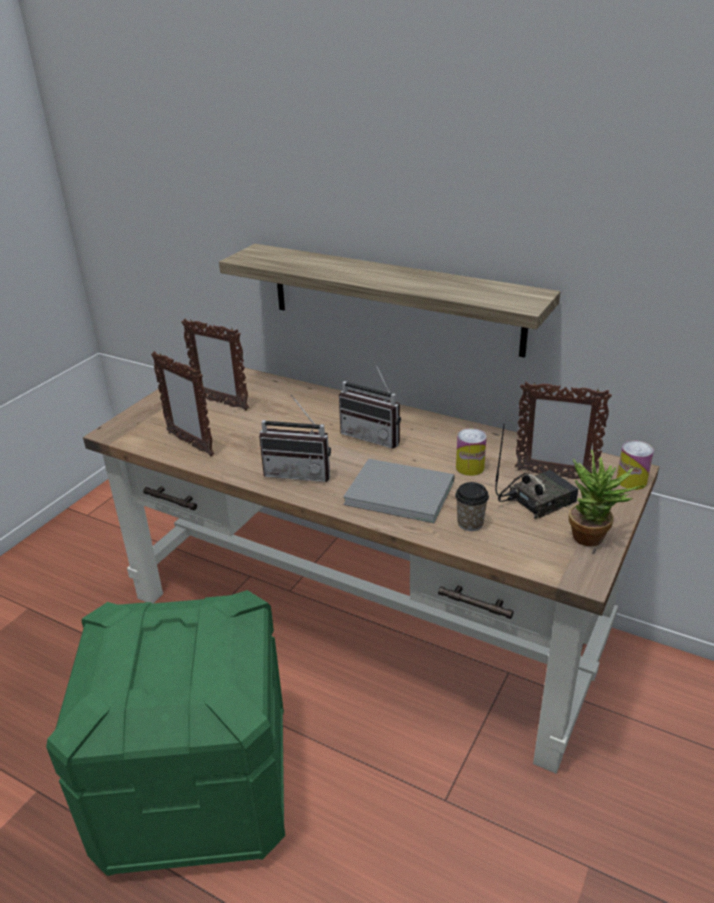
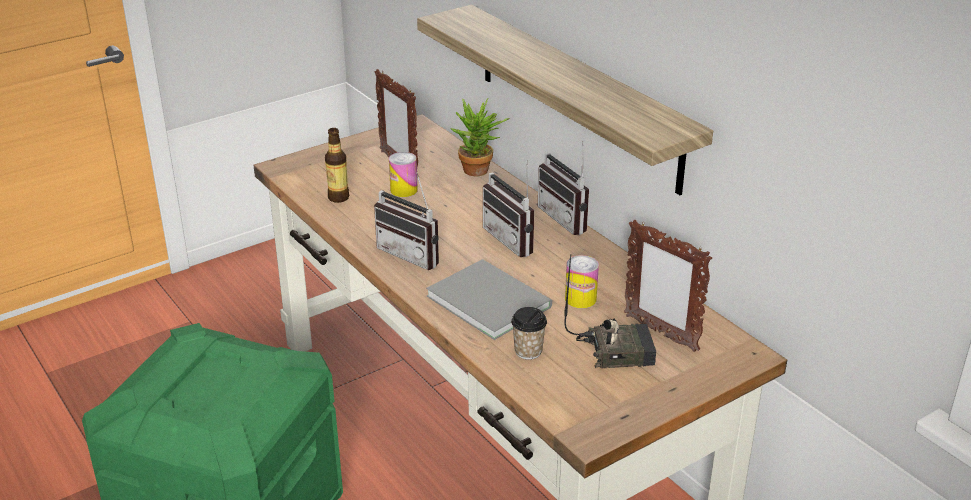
camera: 25 degrees right, 0 degrees up
(190, 444) = (338, 198): picture frame -> bottle
(401, 408) = (569, 218): none -> radio
(594, 539) = (636, 406): potted plant -> potted plant (479, 172)
(631, 481) = (737, 364): can -> can (404, 190)

